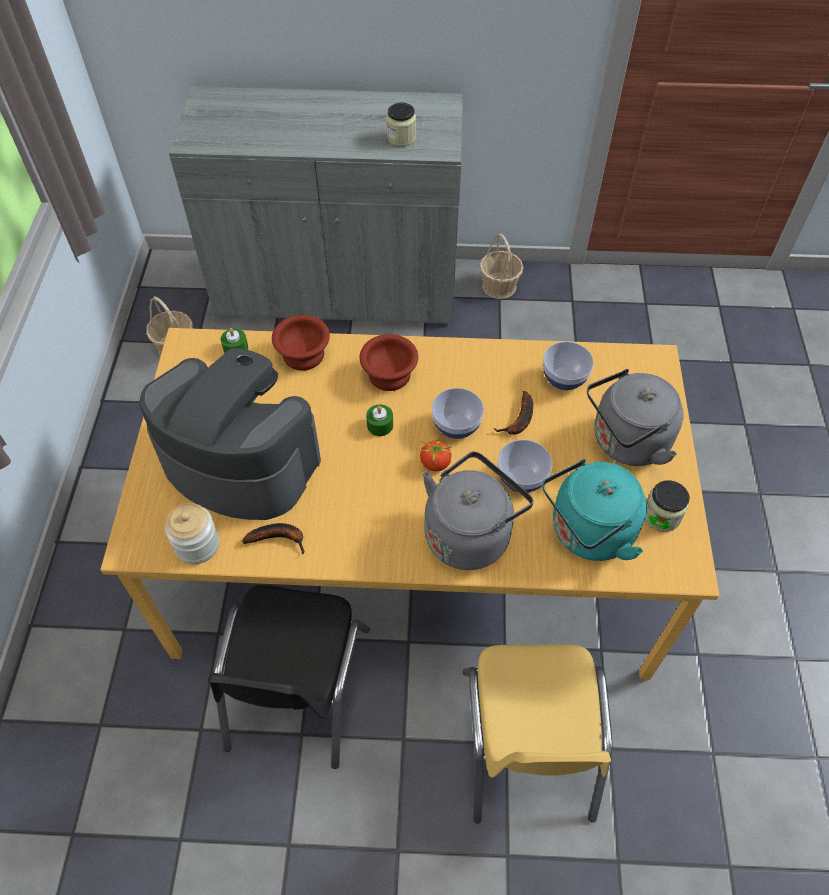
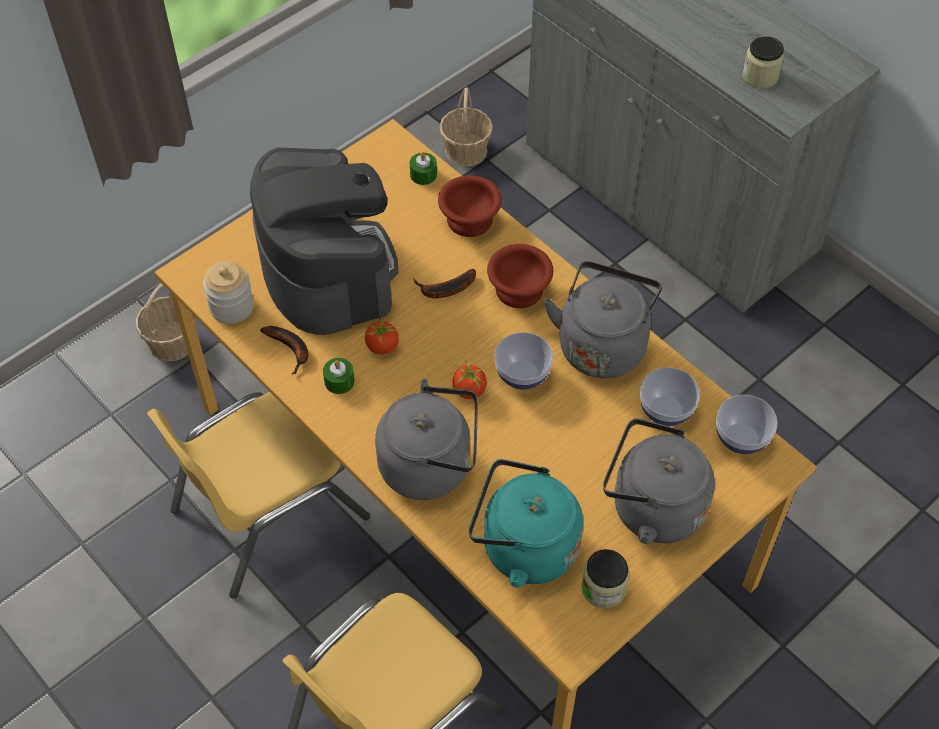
camera: 45 degrees right, 0 degrees up
(296, 687) = (267, 512): black chair -> yellow chair
(343, 483) = (382, 347): none -> tomato
(380, 425) = (462, 325): green candle -> green candle (339, 381)
(480, 368) = (602, 344): none -> grey kettle
(499, 286) = (839, 312): basket -> basket (172, 342)
(519, 420) = (581, 413): banana -> banana (444, 290)
(521, 479) = (523, 460): bowl -> bowl (741, 438)

